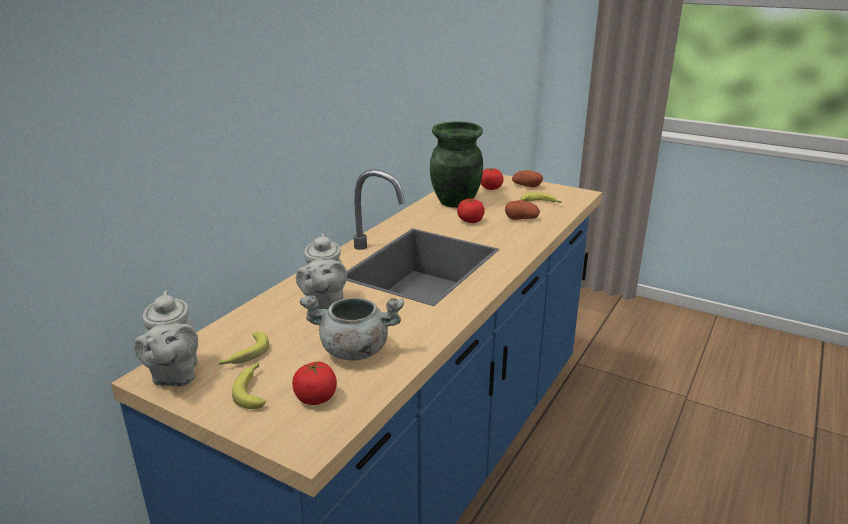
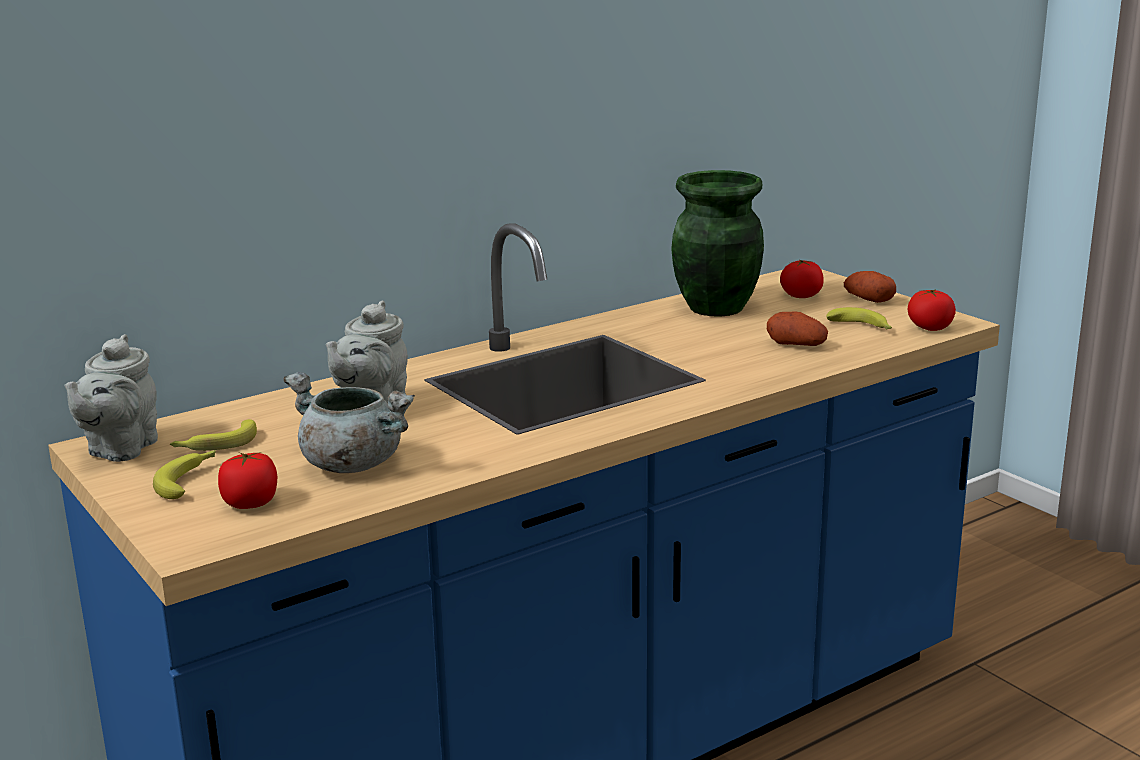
camera: 25 degrees right, 5 degrees down
(470, 221) = (707, 337): tomato -> tomato (929, 328)

